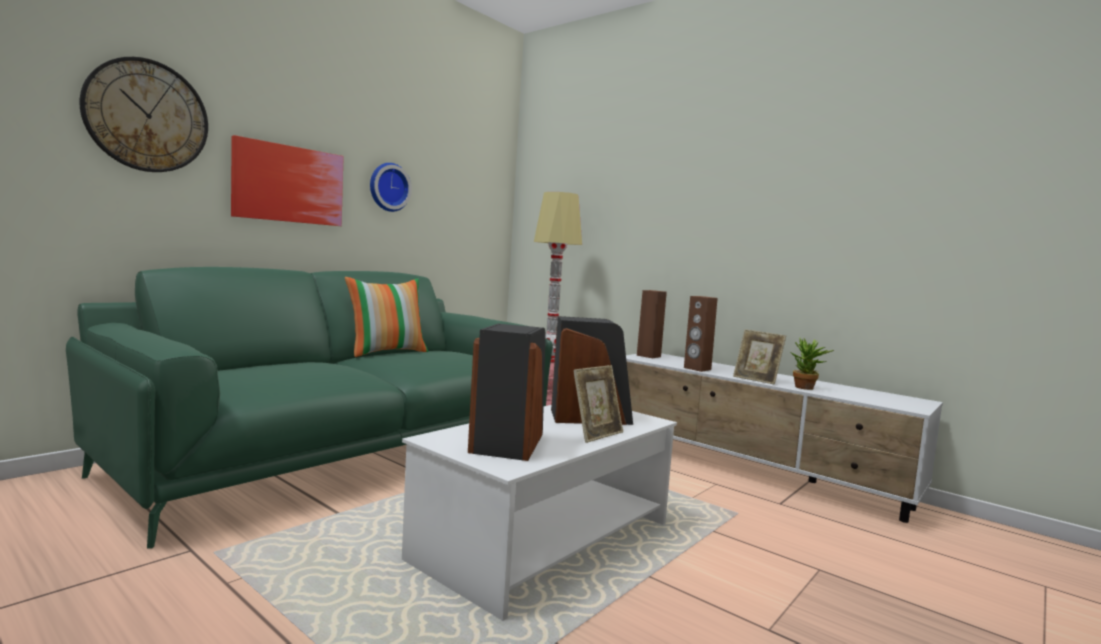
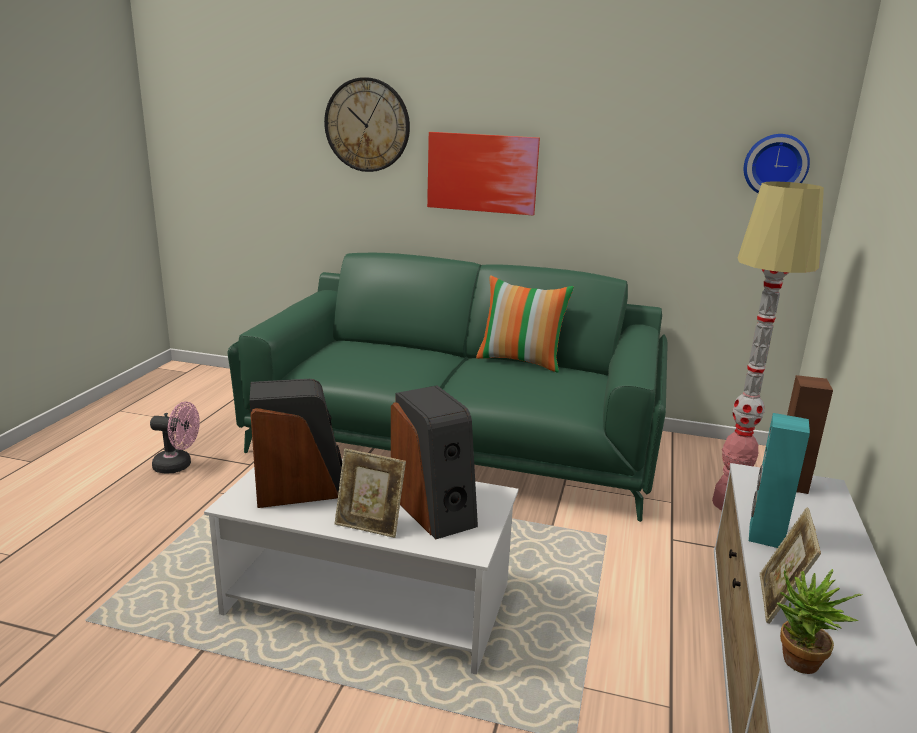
camera: 65 degrees right, 15 degrees up
(84, 604) = (178, 466): none -> pink fan
(388, 187) = (601, 167): wall clock -> wall clock (775, 165)
(697, 369) = (765, 535): brown speaker -> turquoise speaker

